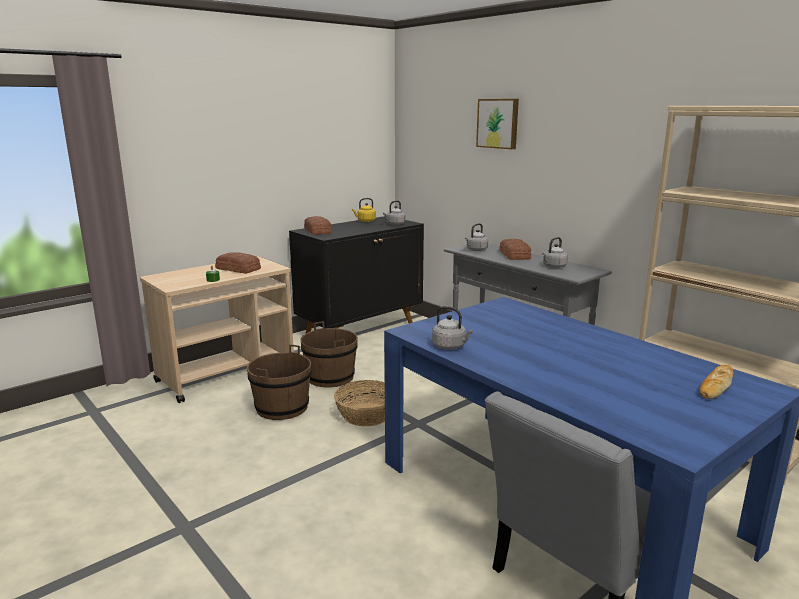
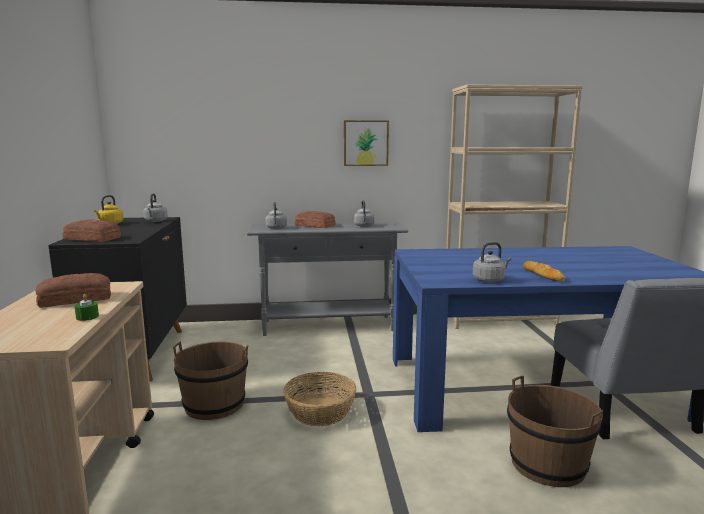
camera: 55 degrees left, 5 degrees down
(282, 408) = (234, 455): brown bucket -> brown bucket (548, 464)
(498, 123) = (264, 105): picture -> picture (365, 143)
(715, 386) = (615, 253): bread -> bread (542, 275)

